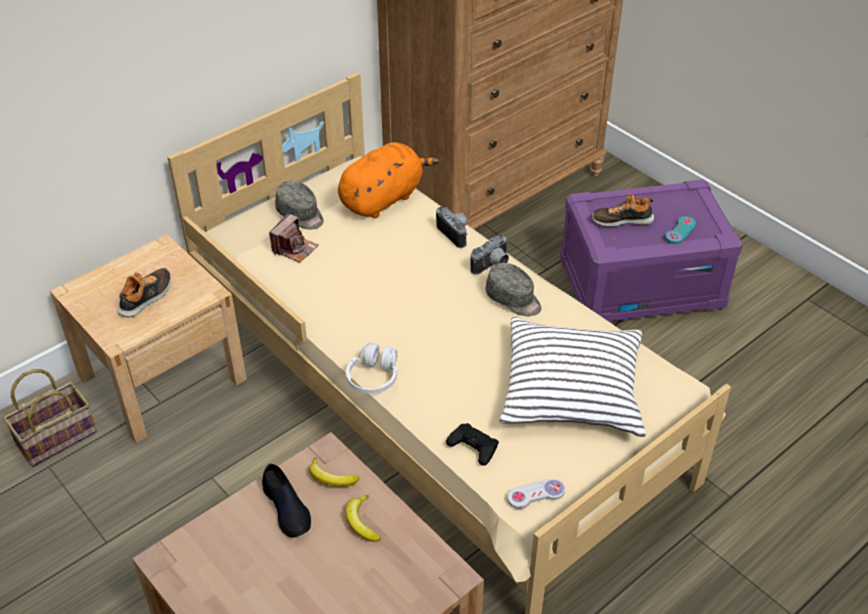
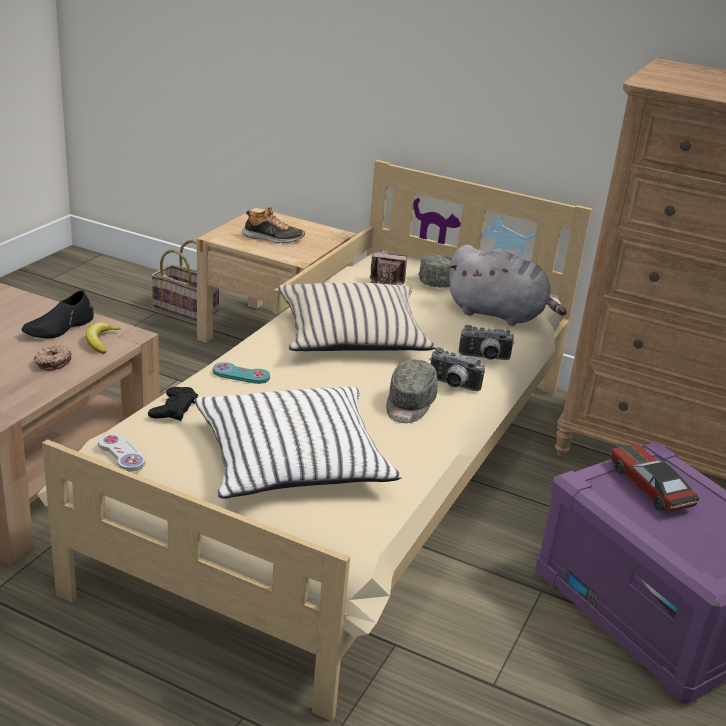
camera: 65 degrees right, 15 degrees down
(300, 215) = (435, 281): grey cap -> grey cap turned 150 degrees clockwise
(361, 522) = (52, 362): banana -> donut
(374, 377) = (241, 345): white headphones -> none
(383, 199) = (499, 314): orange plush toy -> grey plush toy
(383, 298) = (352, 334): none -> beige pillow
(455, 234) = (484, 358): camera -> camera turned 60 degrees clockwise
(621, 220) = (650, 486): shoe -> toy car
(680, 231) = (679, 538): turquoise game controller -> turquoise game controller (241, 375)

